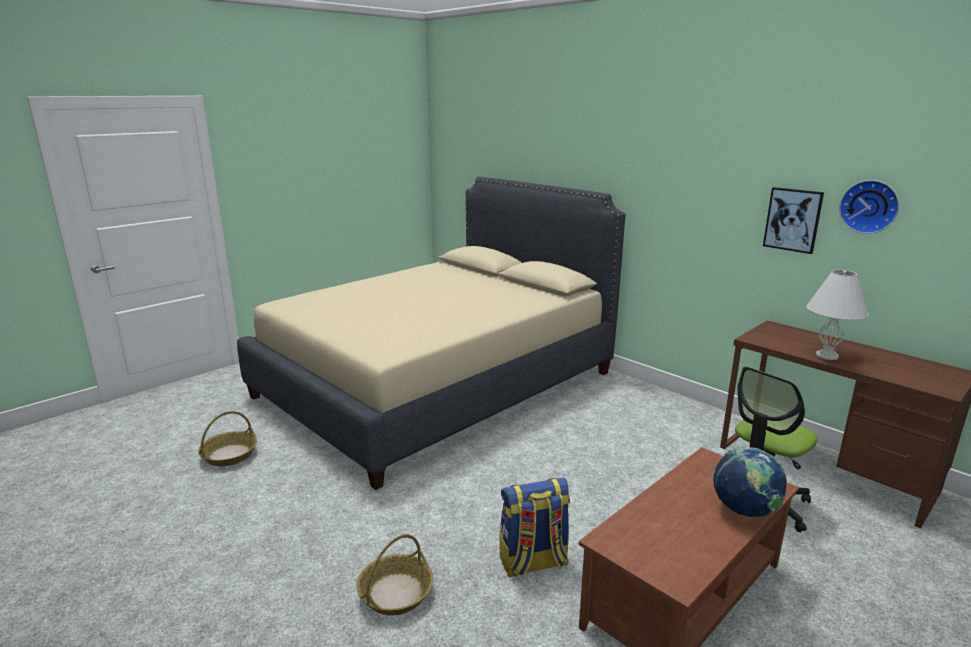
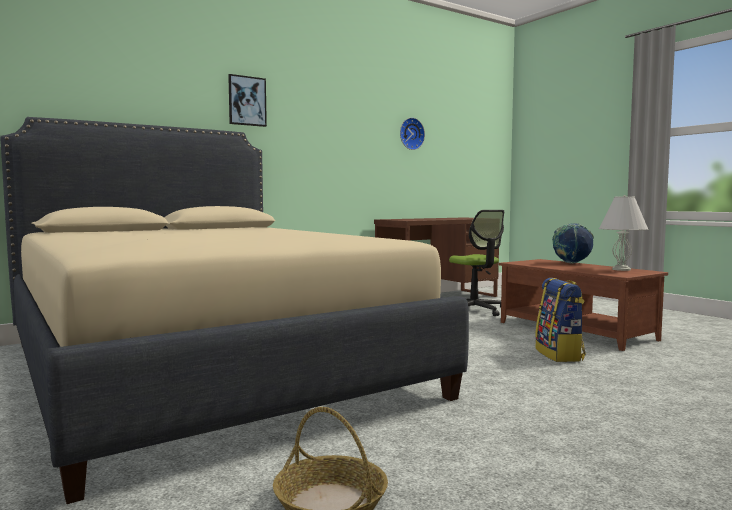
camera: 80 degrees left, 15 degrees down
(395, 593) = (625, 393): basket -> none
(793, 219) = (376, 145): picture -> picture (247, 101)
(826, 356) = (439, 219): white table lamp -> white table lamp (621, 269)

